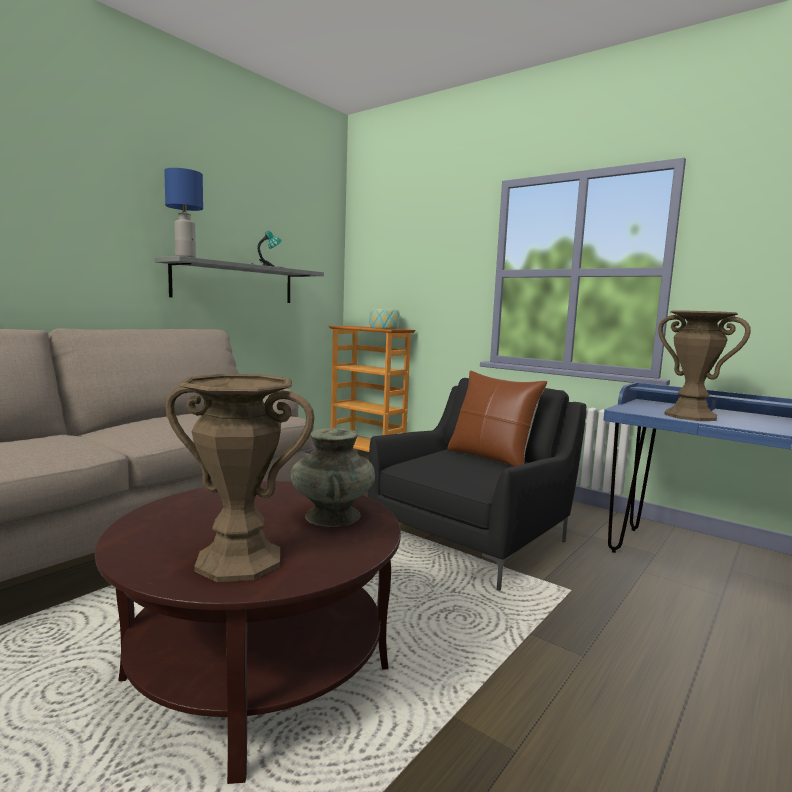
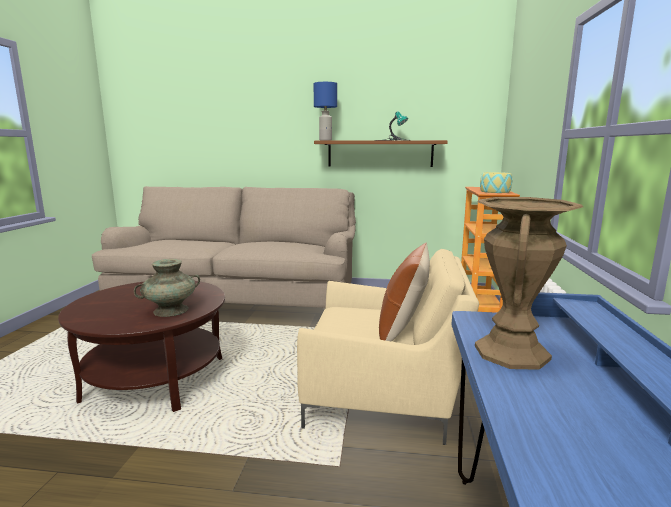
camera: 60 degrees right, 5 degrees up
(235, 283) = (380, 153): grey shelf -> brown shelf
(239, 561) = (100, 310): brown vase -> none
(473, 537) = (385, 394): black armchair -> beige armchair

